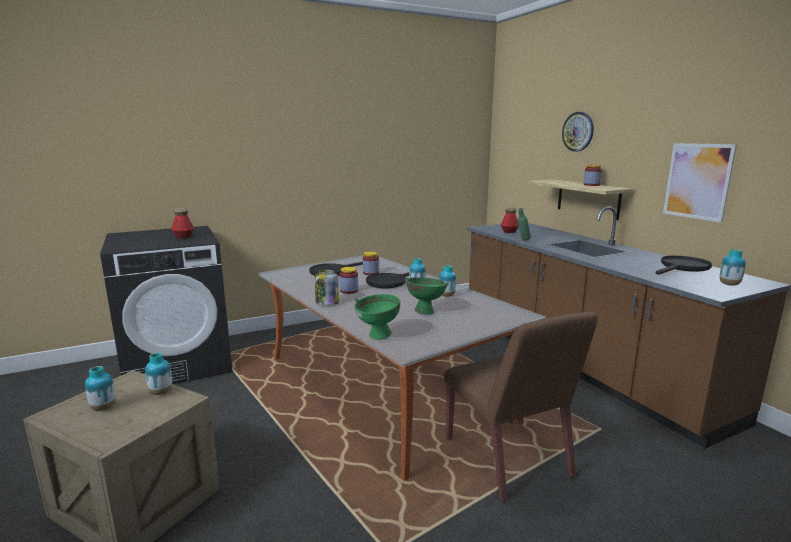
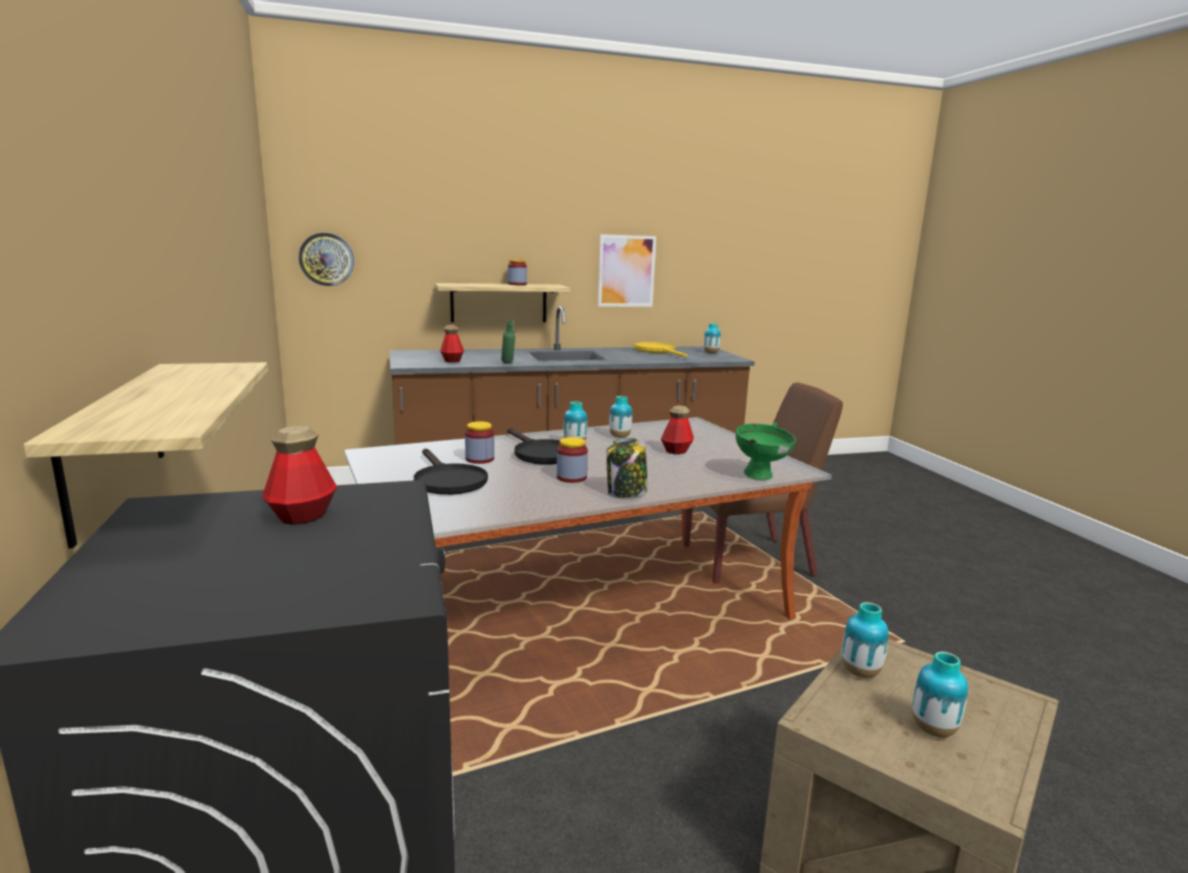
camera: 80 degrees left, 0 degrees up
(209, 209) = (114, 445): none -> shelf
(425, 311) = (676, 451): green bowl -> bottle
(578, 131) = (470, 217): wall clock -> wall clock (326, 259)
(682, 268) = (658, 351): black frying pan -> yellow frying pan

